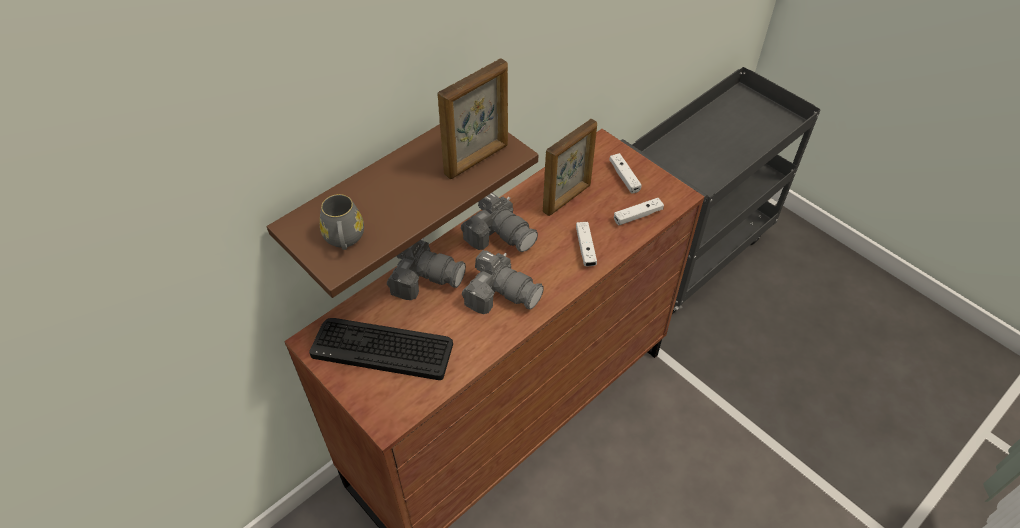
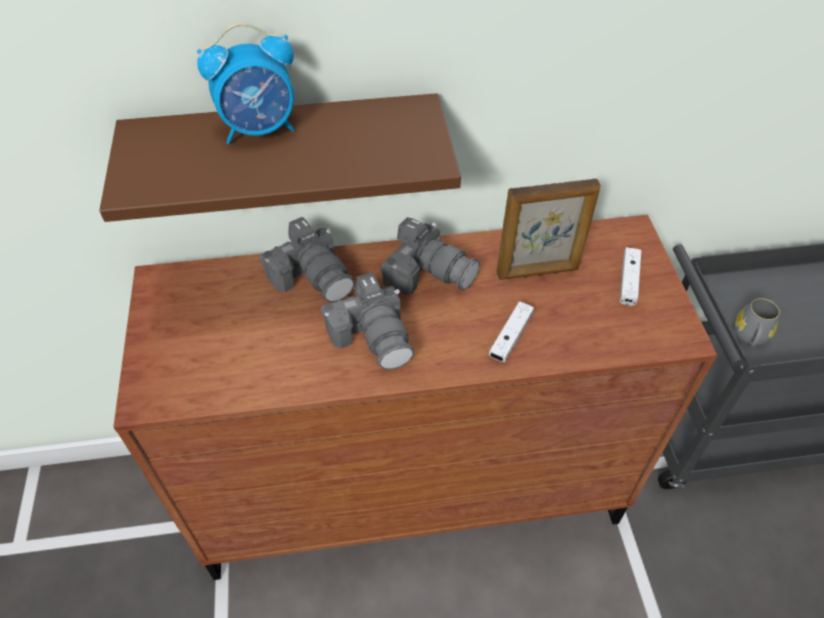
camera: 35 degrees right, 0 degrees up
(344, 240) = (166, 167): grey mug -> grey mug (749, 337)
(380, 183) = (260, 129): none -> alarm clock
(382, 348) = (209, 324): keyboard -> none
(477, 160) = (384, 151): picture frame -> none
(500, 234) = (428, 272): camera -> camera turned 45 degrees counterclockwise
(637, 215) = (607, 333): white game controller -> none

